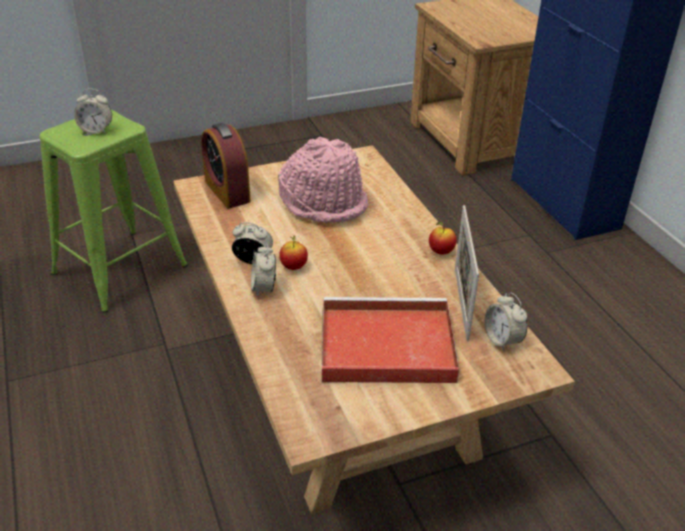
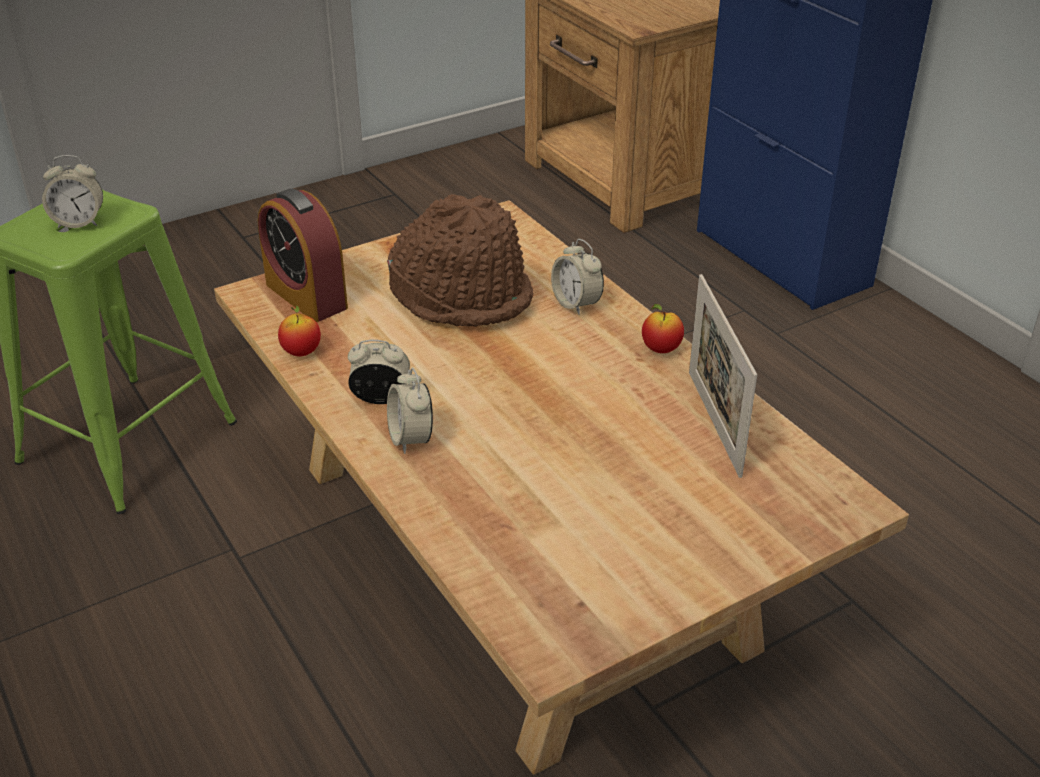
camera: 10 degrees left, 0 degrees up
(293, 267) = (446, 400): apple -> apple (301, 352)
(324, 202) = (462, 296): pink hat -> brown hat
(383, 345) = (619, 501): red tray -> none
(502, 340) = (789, 468): alarm clock -> alarm clock (576, 303)

